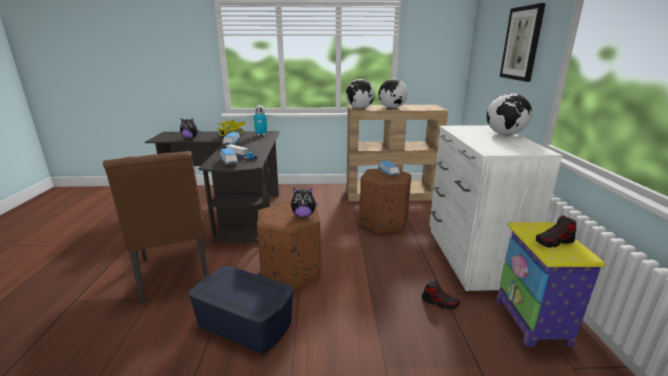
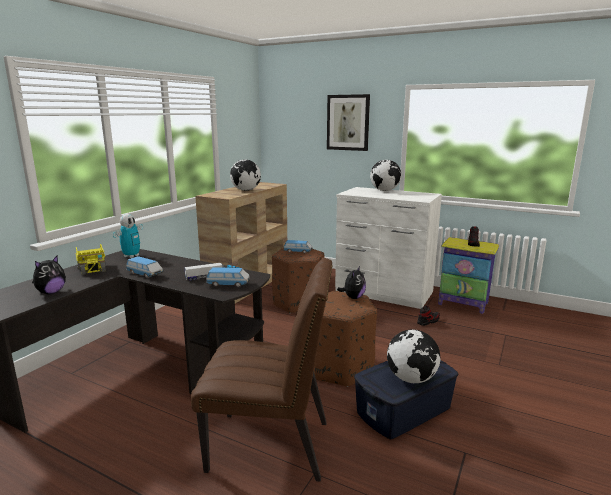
camera: 60 degrees left, 5 degrees down
(359, 108) = (226, 196): globe -> globe (411, 379)

